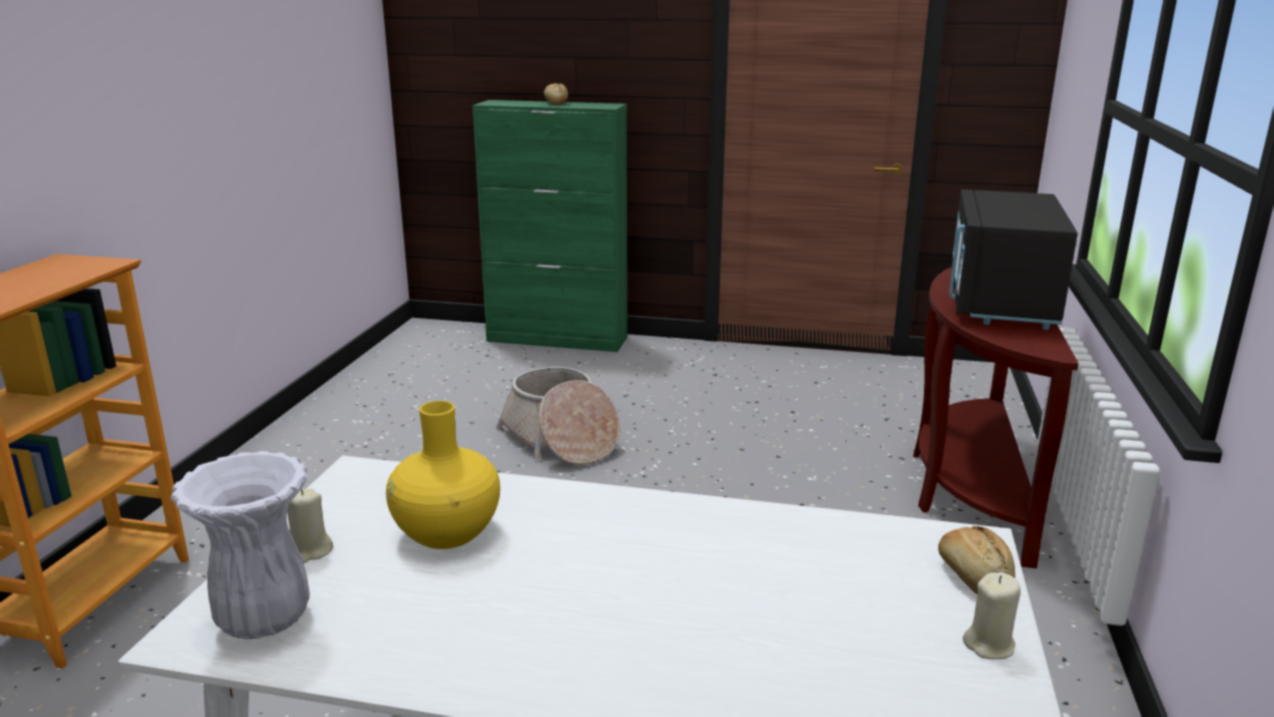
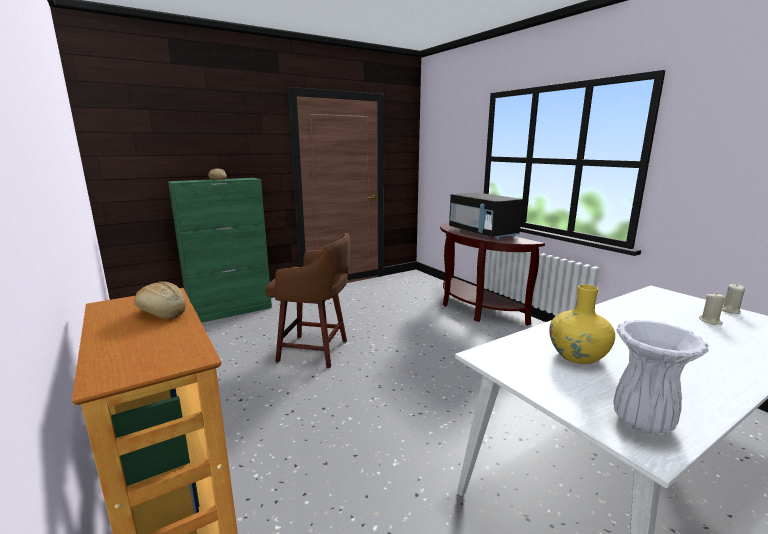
camera: 45 degrees left, 5 degrees down
(310, 551) = (569, 390): beige candle -> beige candle (710, 321)
(561, 440) = (316, 351): basket -> brown stool
(974, 577) = (683, 298): bread -> bread (162, 313)

